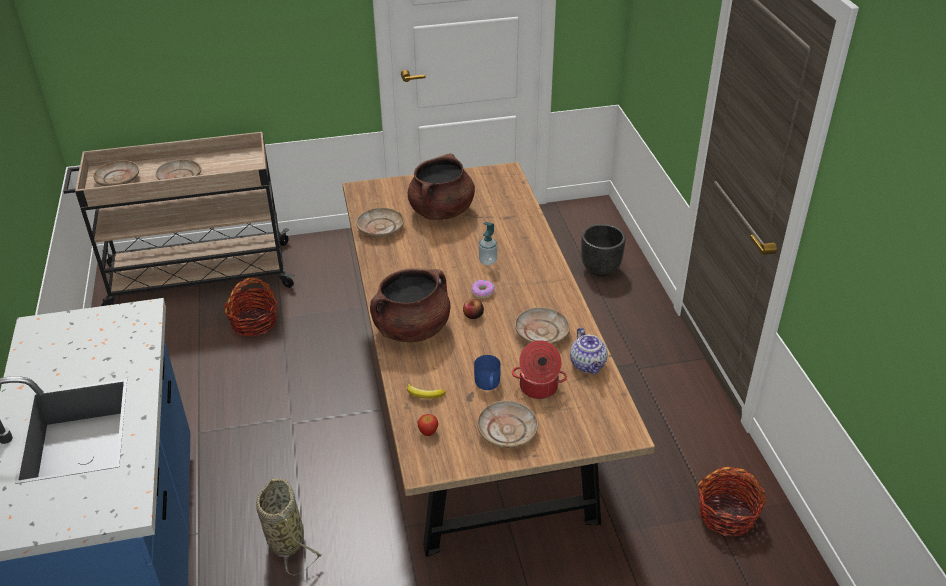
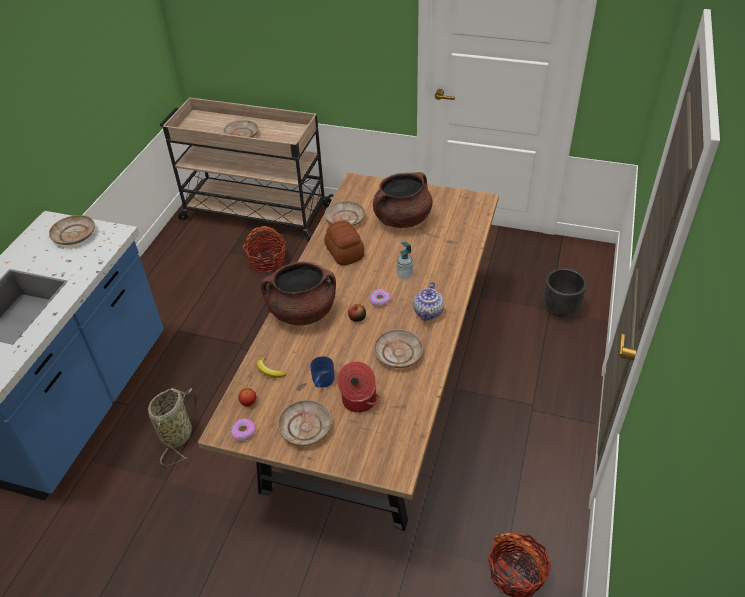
camera: 30 degrees right, 5 degrees up
(118, 179) = (202, 124): beige plate -> beige plate (74, 235)
(407, 259) = (345, 252): none -> bread
(447, 460) = (243, 432): none -> donut
(588, 365) = (413, 397): teapot -> teapot (428, 313)

